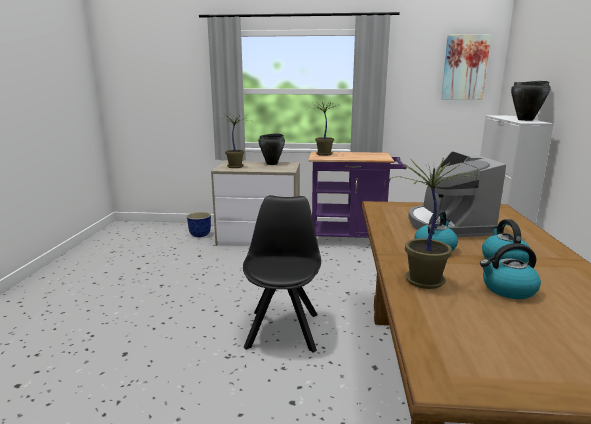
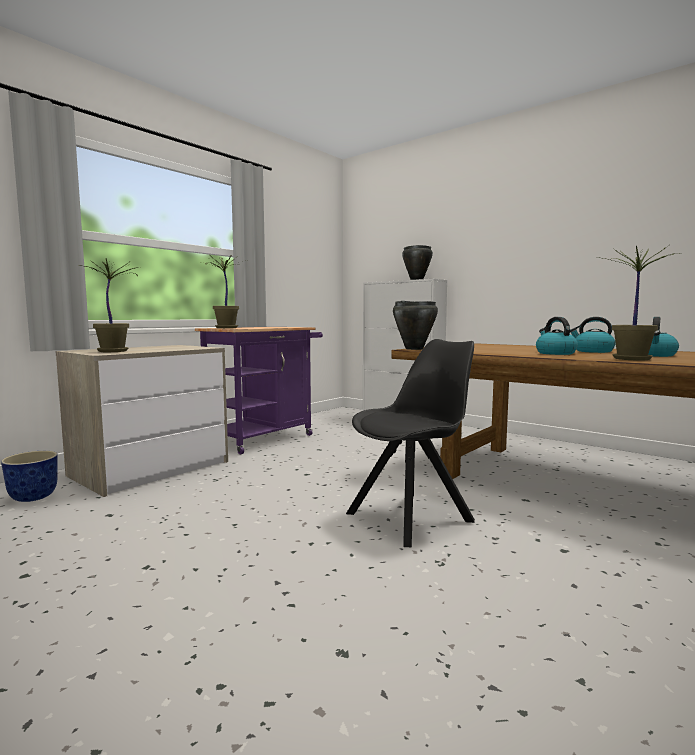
camera: 55 degrees left, 10 degrees down
(272, 164) = (153, 347): black cooking pot -> black cooking pot (414, 349)
(283, 329) = (412, 517): black chair -> black chair turned 105 degrees clockwise
(448, 225) = (500, 349): coffee machine -> none
(464, 67) = (318, 240): picture -> none

